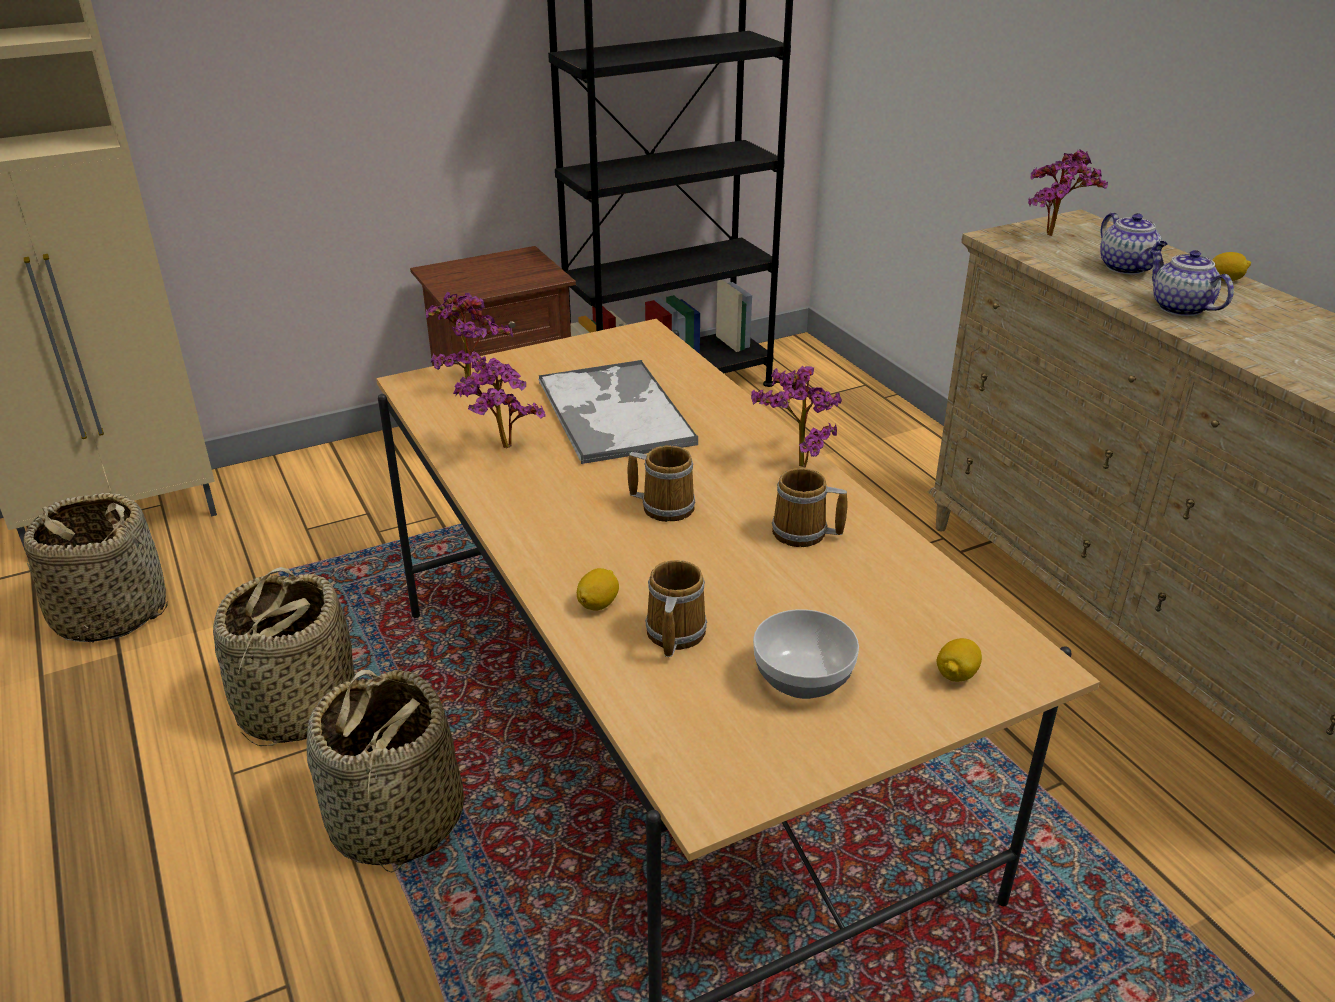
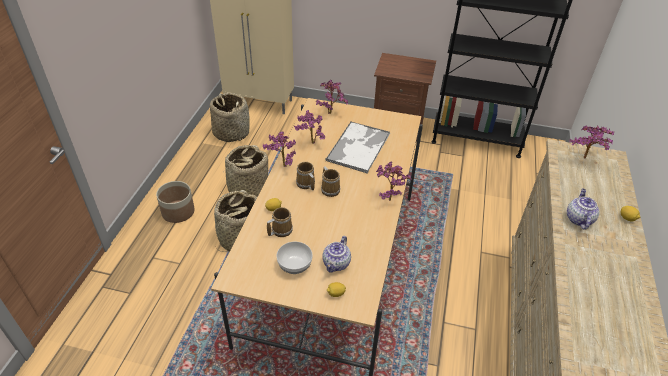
camera: 40 degrees right, 10 degrees up
(143, 867) = (178, 212): none -> planter
(496, 517) = (282, 165): none -> potted plant
(802, 533) = (356, 223): mug -> mug (305, 184)
(1127, 268) = (590, 190): teapot -> teapot (336, 264)

